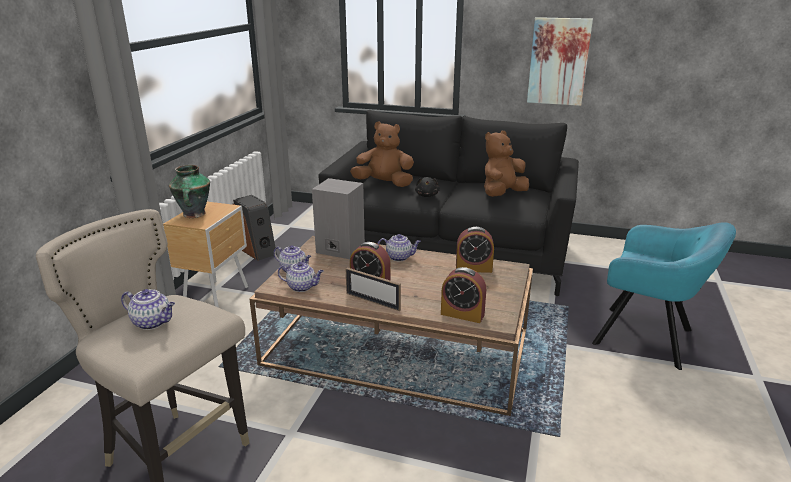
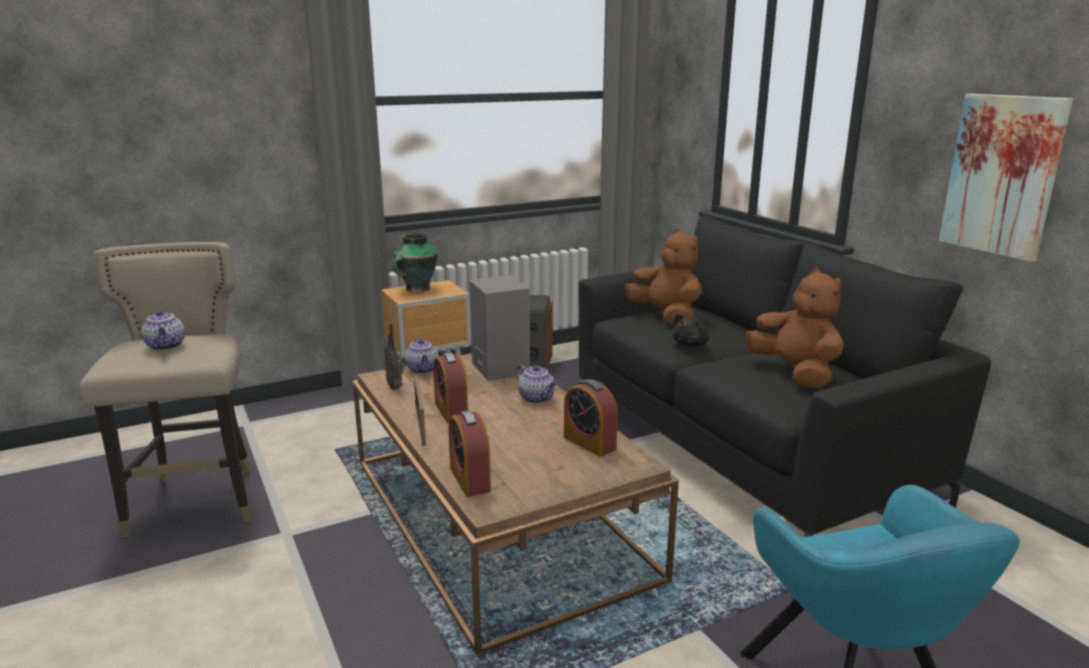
camera: 45 degrees right, 5 degrees down
(302, 287) = (396, 387): teapot -> radio
(502, 194) = (795, 374): brown plush toy -> brown plush toy turned 60 degrees clockwise

